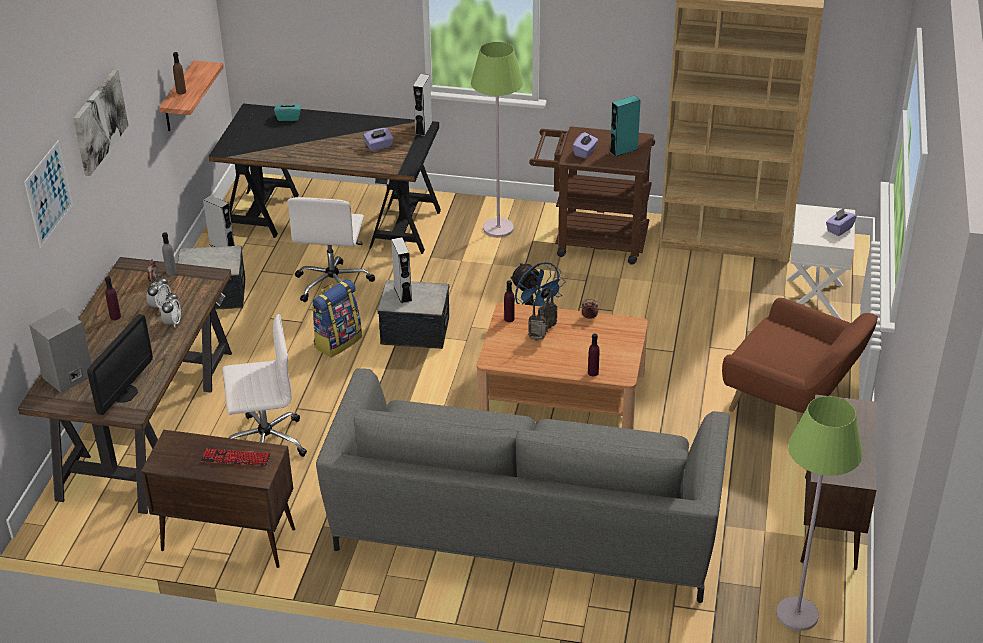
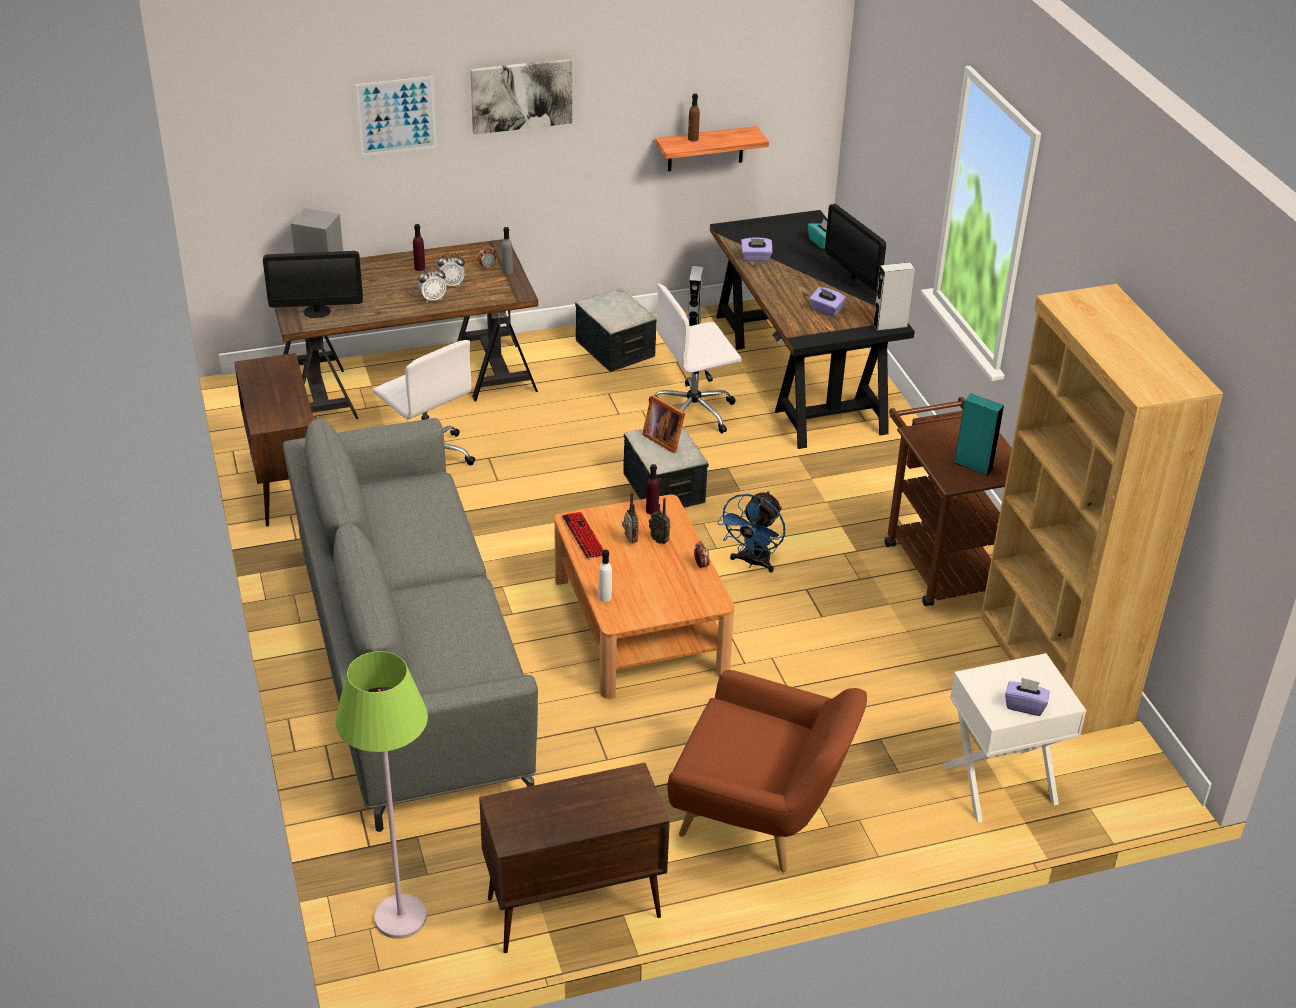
camera: 60 degrees right, 0 degrees up
(235, 459) = (279, 403): keyboard -> keyboard (583, 536)
(337, 341) = (606, 446): backpack -> none
(350, 122) = (853, 279): none -> monitor
(403, 294) = (664, 439): grey speaker -> picture frame
(498, 228) = (894, 484): green floor lamp -> none
(585, 152) = (939, 439): purple tissue box -> purple tissue box (756, 258)
(593, 372) = (605, 597): purple bottle -> white bottle
(790, 408) = (760, 818): brown armchair -> brown armchair turned 75 degrees counterclockwise

